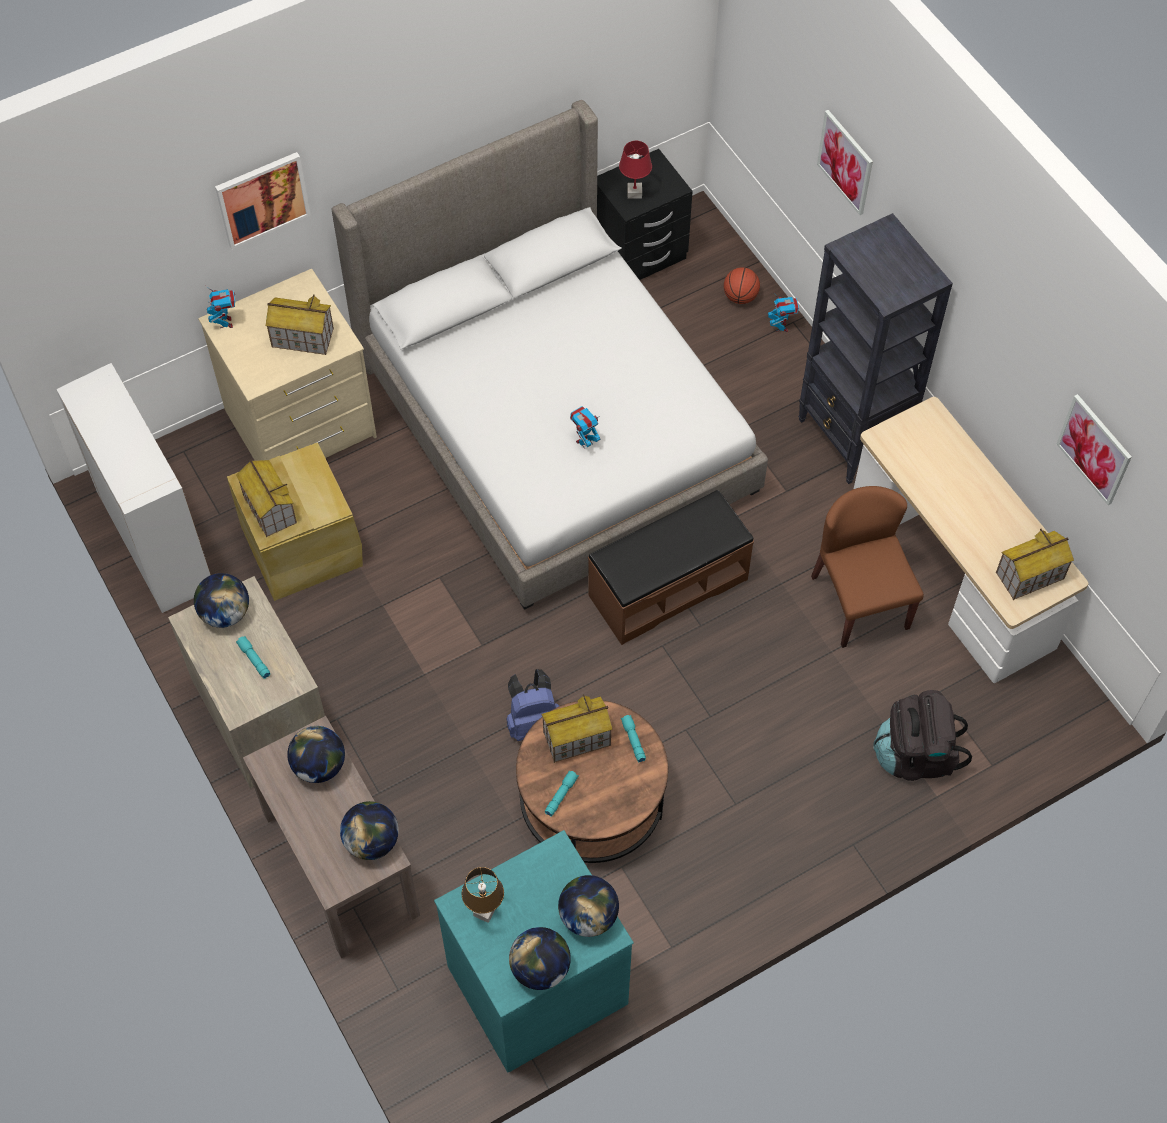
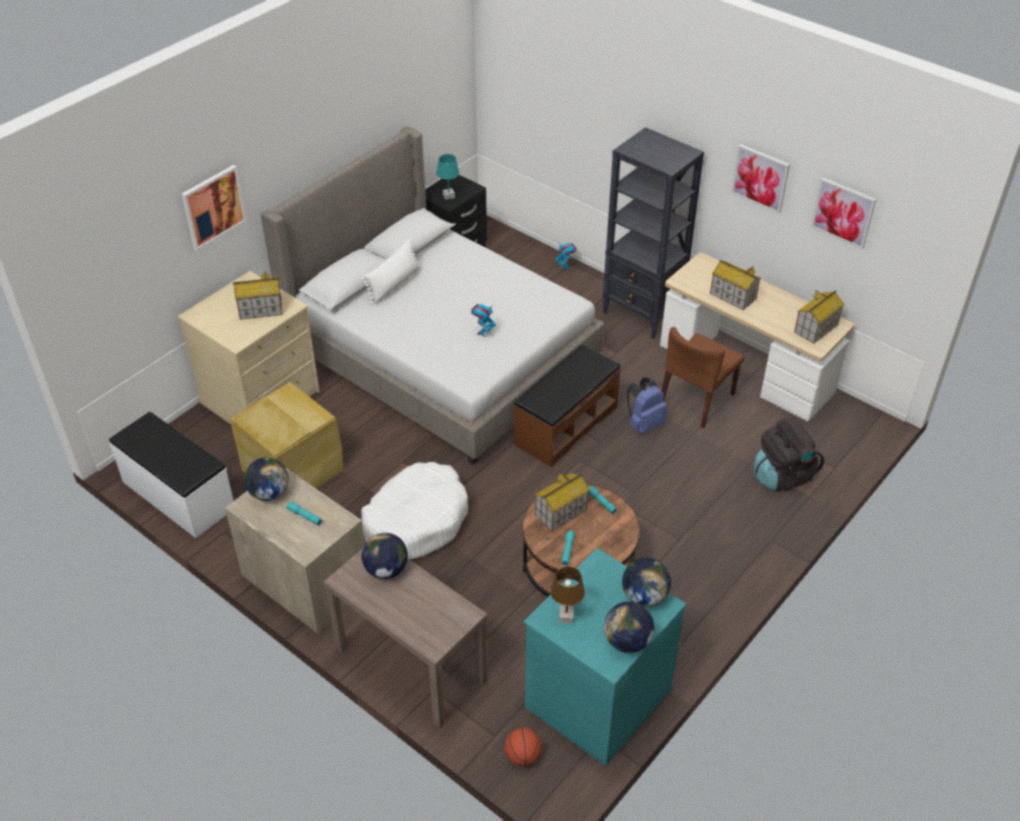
camera: 20 degrees left, 15 degrees down
(154, 541) = (177, 495): white cabinet -> white bench
(226, 323) = (199, 314): toy robot -> none
(269, 508) = (271, 429): toy house -> toy house (732, 296)
(372, 841) = (450, 607): globe -> none
(422, 669) = (416, 520): none -> white dog bed
(502, 325) = (394, 284): none -> white pillow
(533, 722) = (512, 530): blue backpack -> blue backpack (644, 424)
(634, 193) = (449, 196): red table lamp -> turquoise table lamp
(740, 297) = (531, 258): basketball -> basketball (522, 756)
(845, 162) = (598, 113): picture -> picture (760, 178)
(859, 601) = (696, 400): brown chair -> brown chair turned 105 degrees counterclockwise

